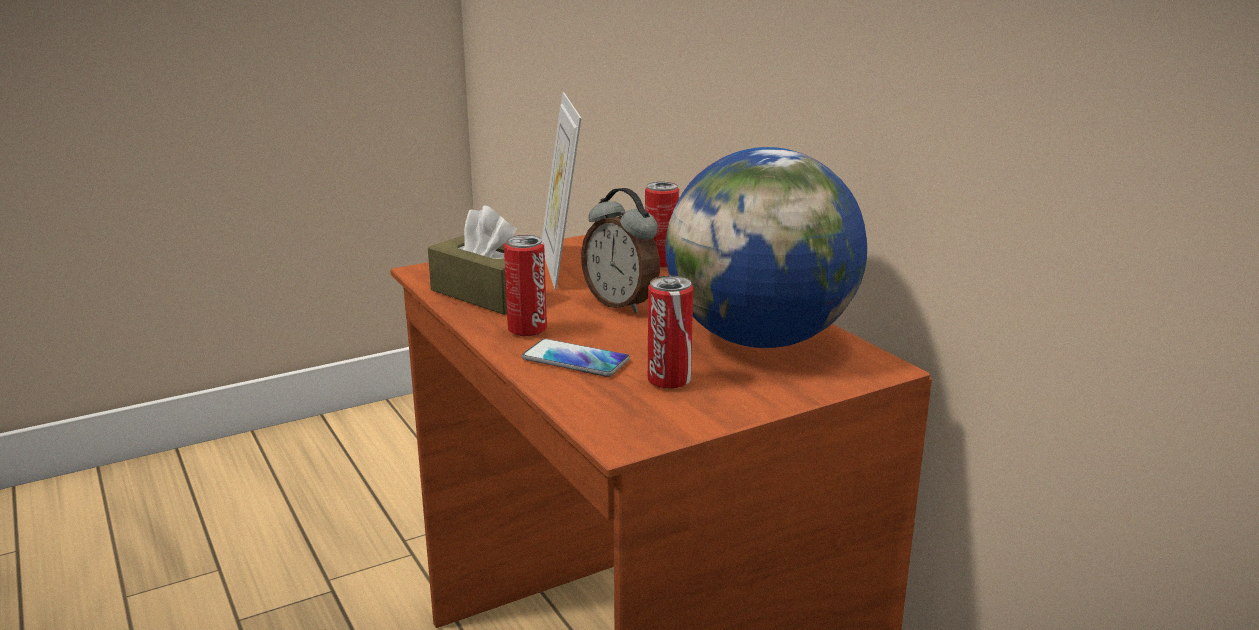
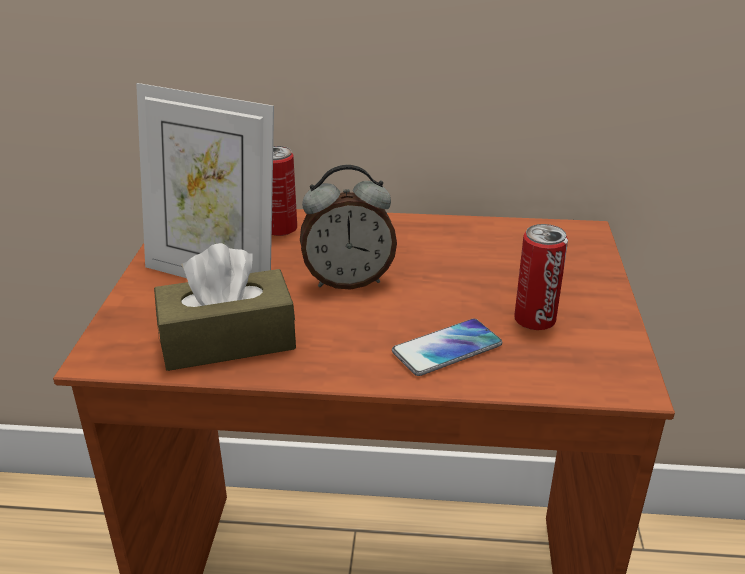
camera: 55 degrees left, 10 degrees up
(527, 330) = (350, 350): can -> none
(761, 340) = (494, 253): globe -> none

